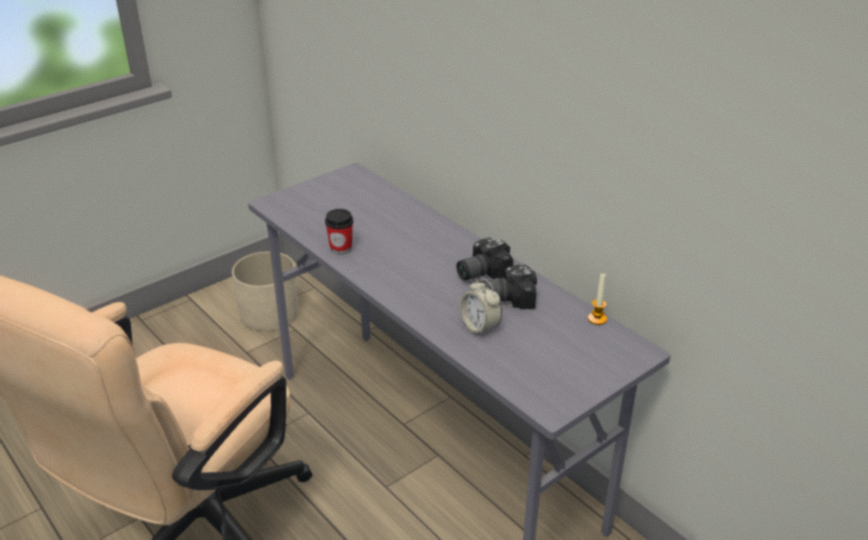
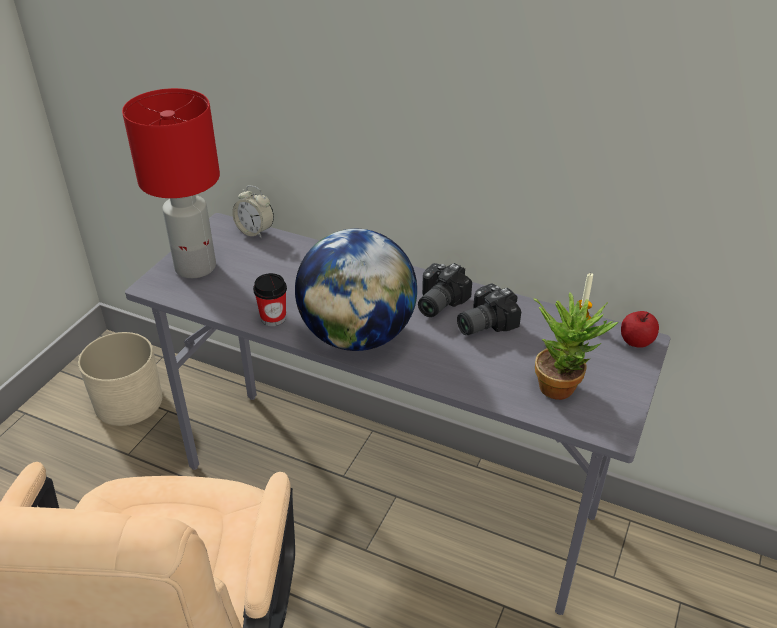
camera: 25 degrees left, 5 degrees up
(311, 198) = (196, 267): none -> red table lamp
(395, 278) = (357, 335): none -> globe
(480, 327) = (482, 364): alarm clock -> alarm clock (255, 231)
(536, 362) = (562, 384): none -> potted plant
(633, 349) = (636, 341): none -> apple

